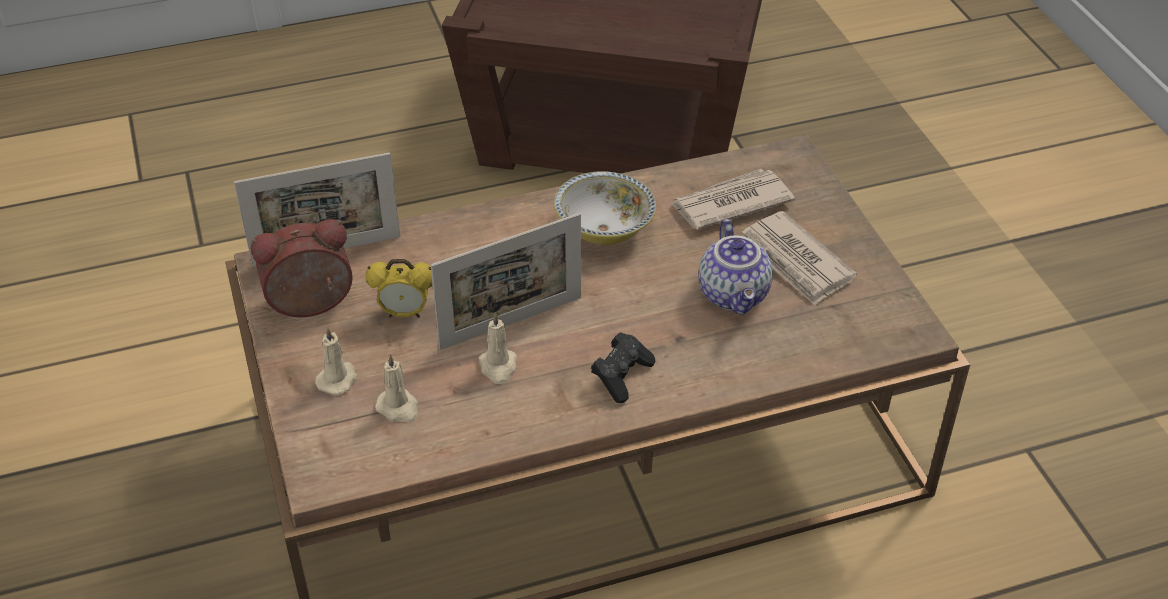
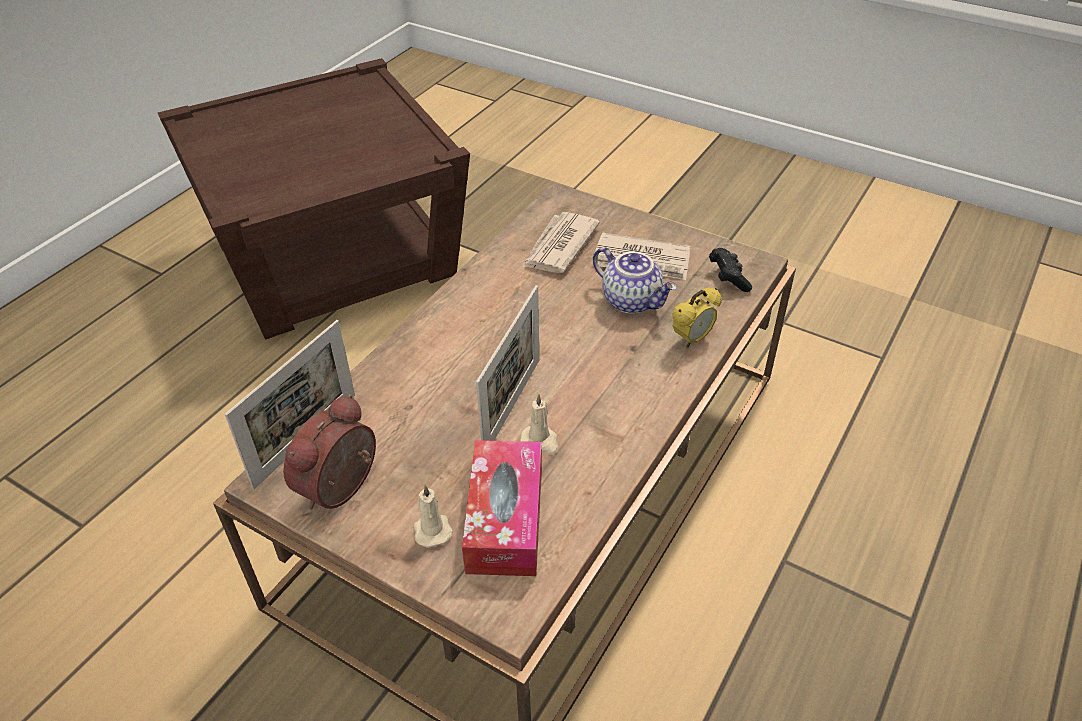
camera: 40 degrees left, 0 degrees up
(399, 408) = (505, 519): beige candle -> tissue box
(405, 313) = (425, 447): alarm clock -> alarm clock (692, 339)
(604, 229) = (499, 306): bowl -> none
(621, 376) = (628, 395): black game controller -> black game controller (728, 278)

